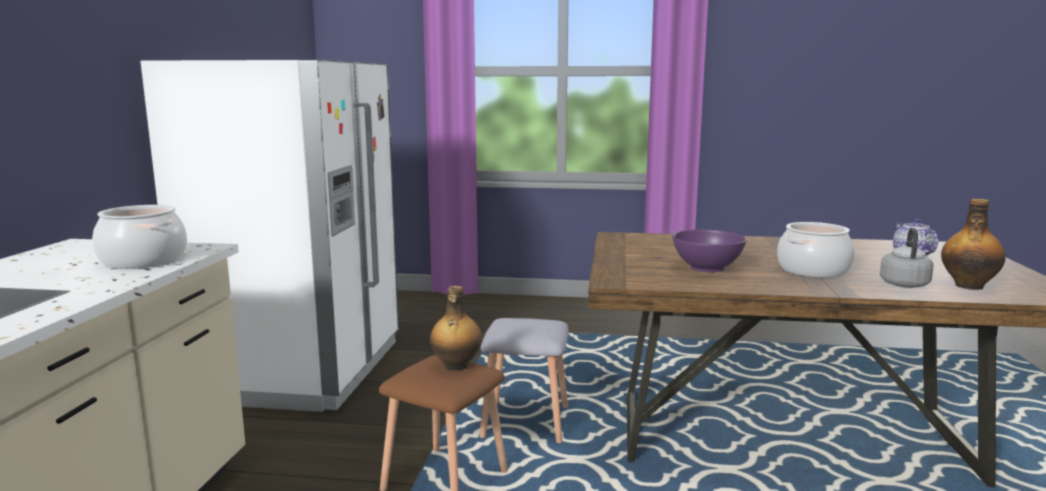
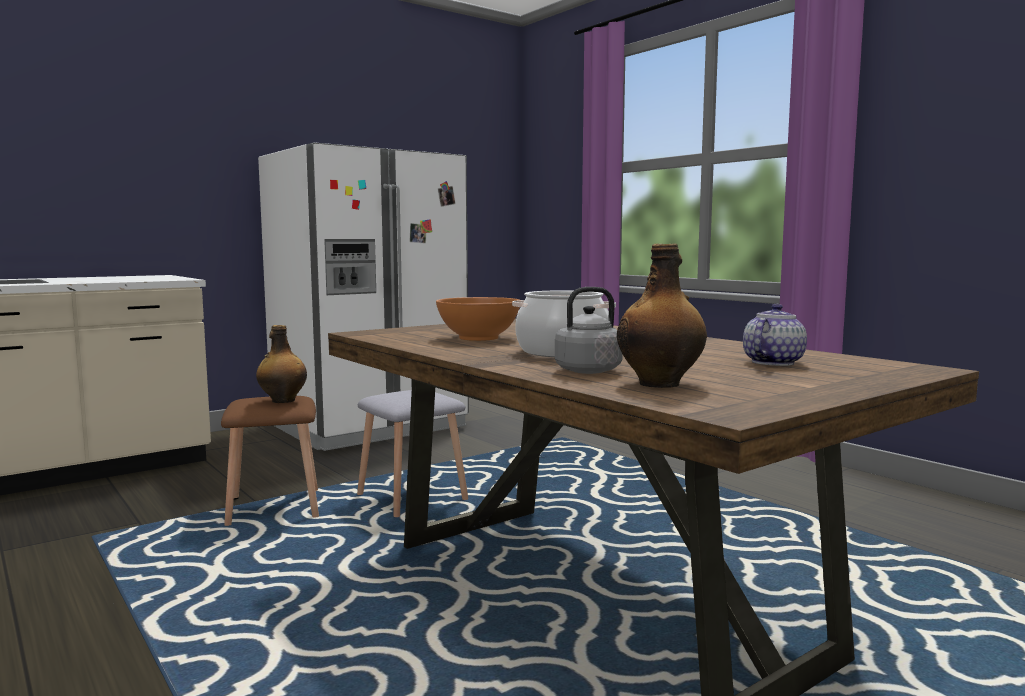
camera: 45 degrees right, 5 degrees down
(144, 261) = (132, 279): cooking pot -> none
(707, 268) = (478, 338): purple bowl -> orange bowl

